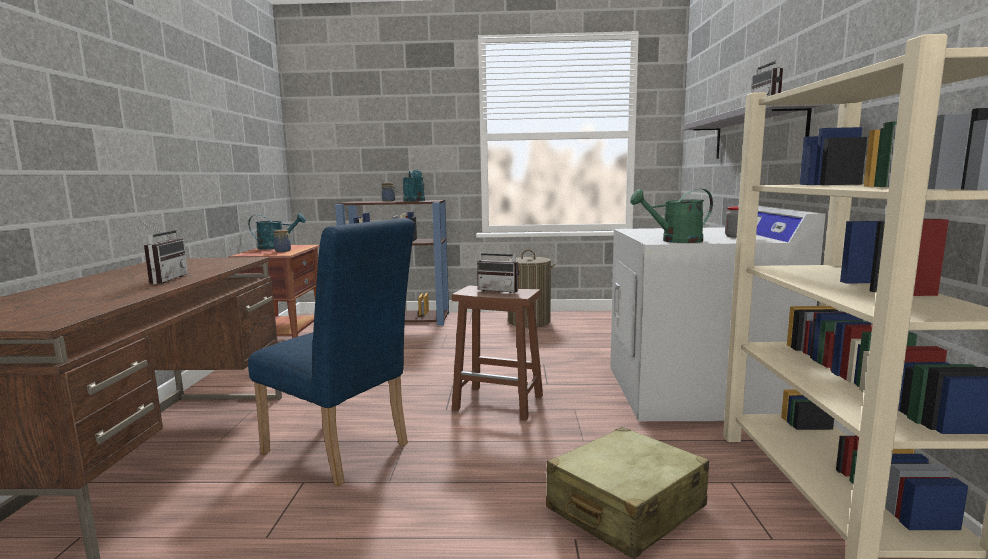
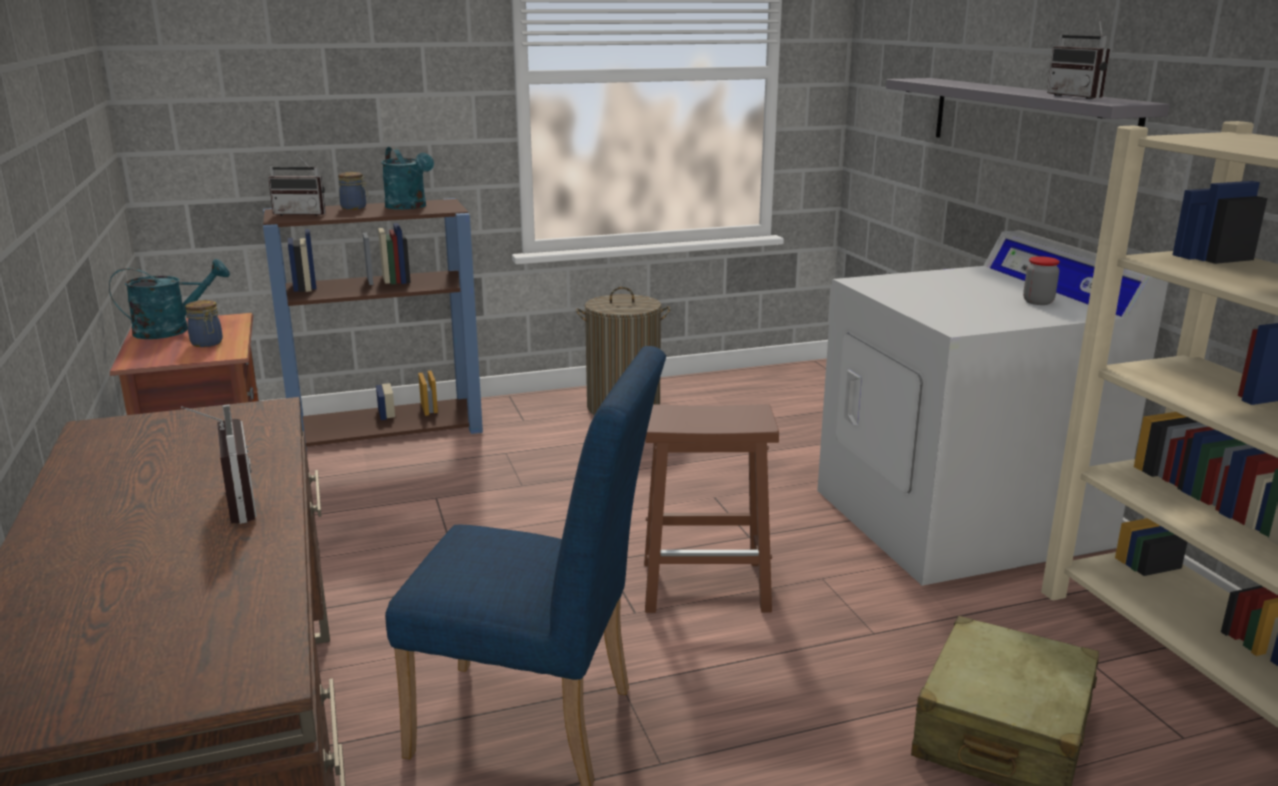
camera: 20 degrees left, 10 degrees up
(500, 290) = (712, 414): radio -> radio (302, 213)
(675, 241) = (977, 322): green watering can -> none

